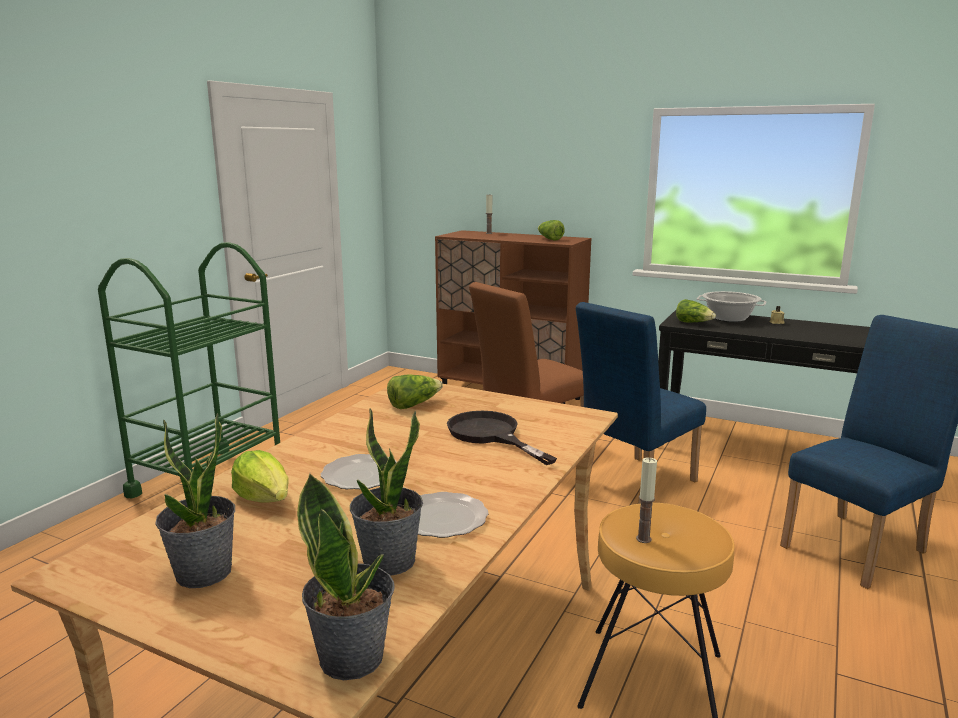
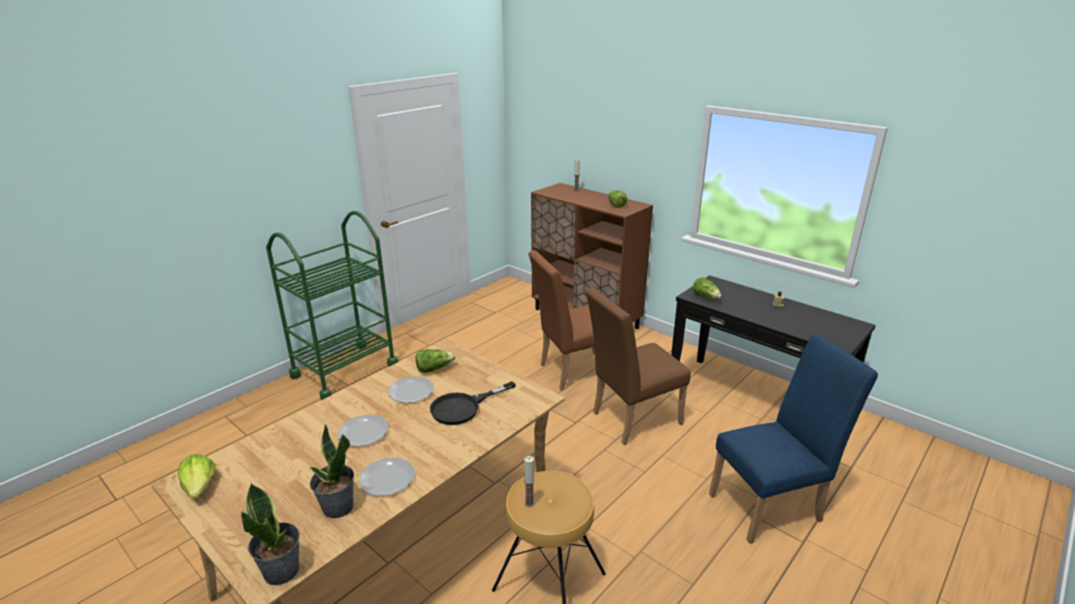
camera: 15 degrees right, 10 degrees up
(204, 573) = (241, 496): potted plant -> none
(265, 498) = (300, 443): lettuce -> lettuce (200, 487)
(400, 428) = (412, 391): none -> plate
(490, 435) = (463, 407): black frying pan -> black frying pan turned 105 degrees counterclockwise
(632, 484) = (631, 419): blue chair -> brown chair
(728, 318) = (741, 294): cooking pot -> none

